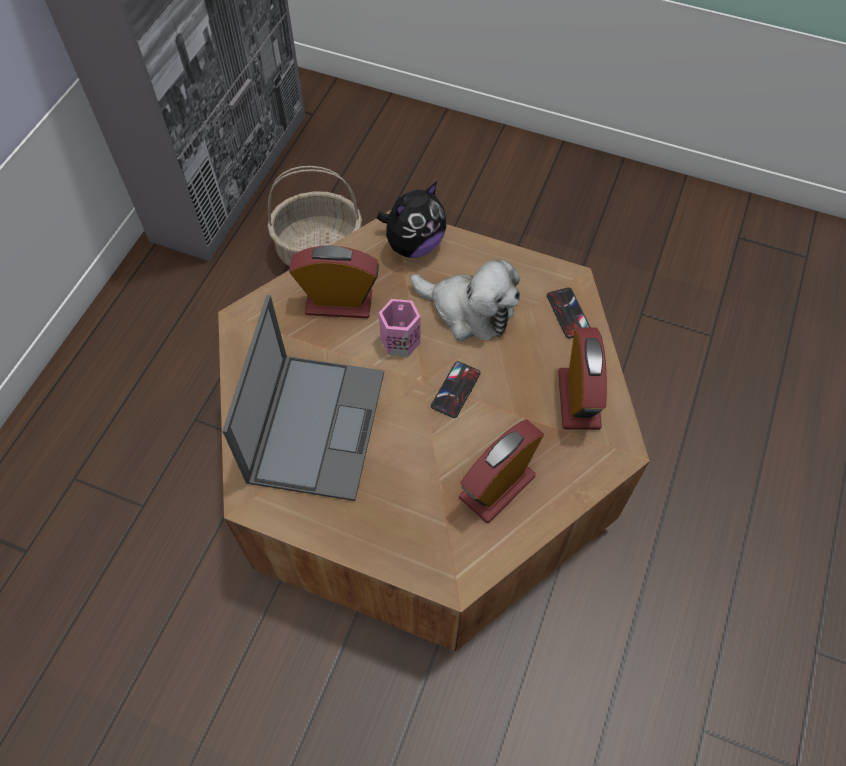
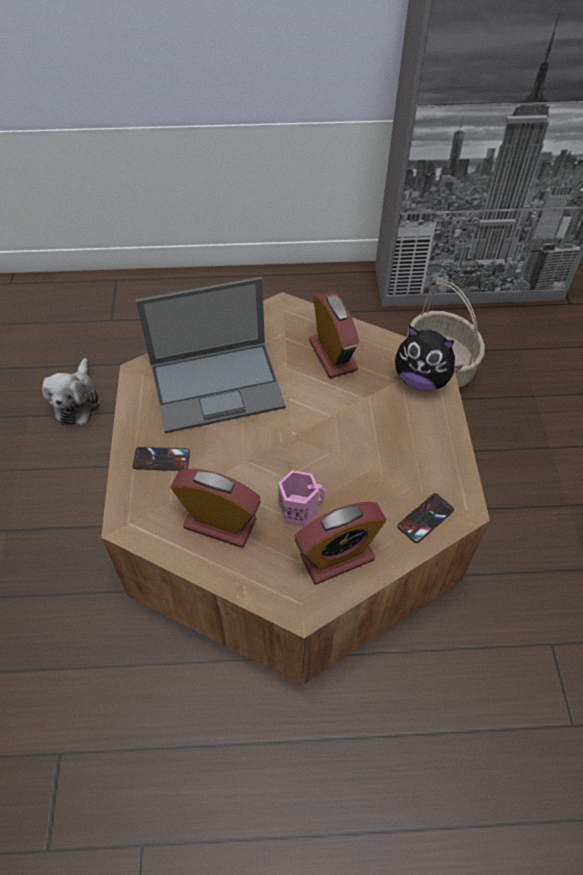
camera: 65 degrees right, 5 degrees down
(399, 339) = (322, 406): pink mug -> pink mug (299, 508)
(456, 390) = (296, 461): phone -> phone (161, 459)
(468, 311) = (379, 442): plush toy -> plush toy (77, 401)

